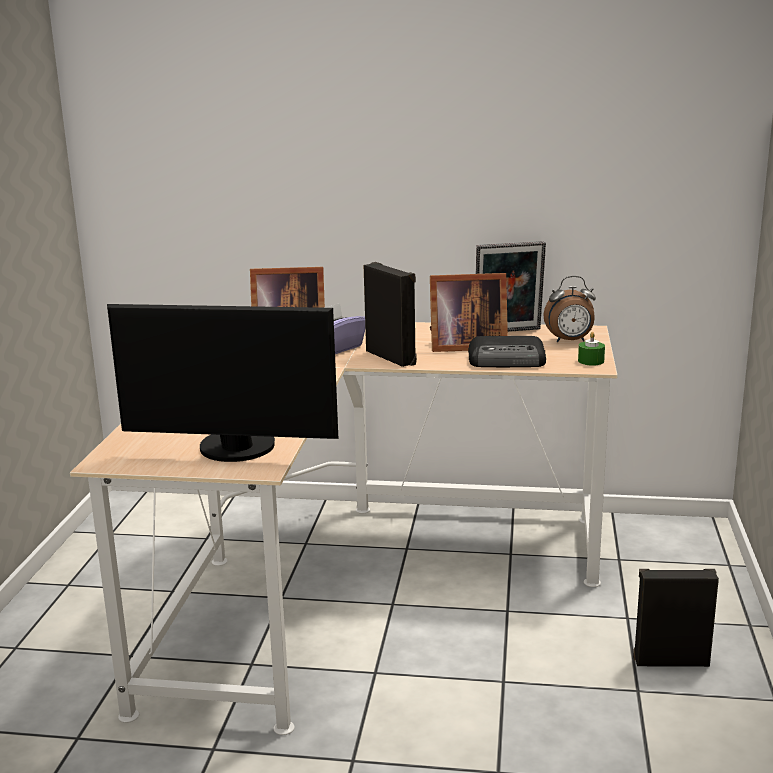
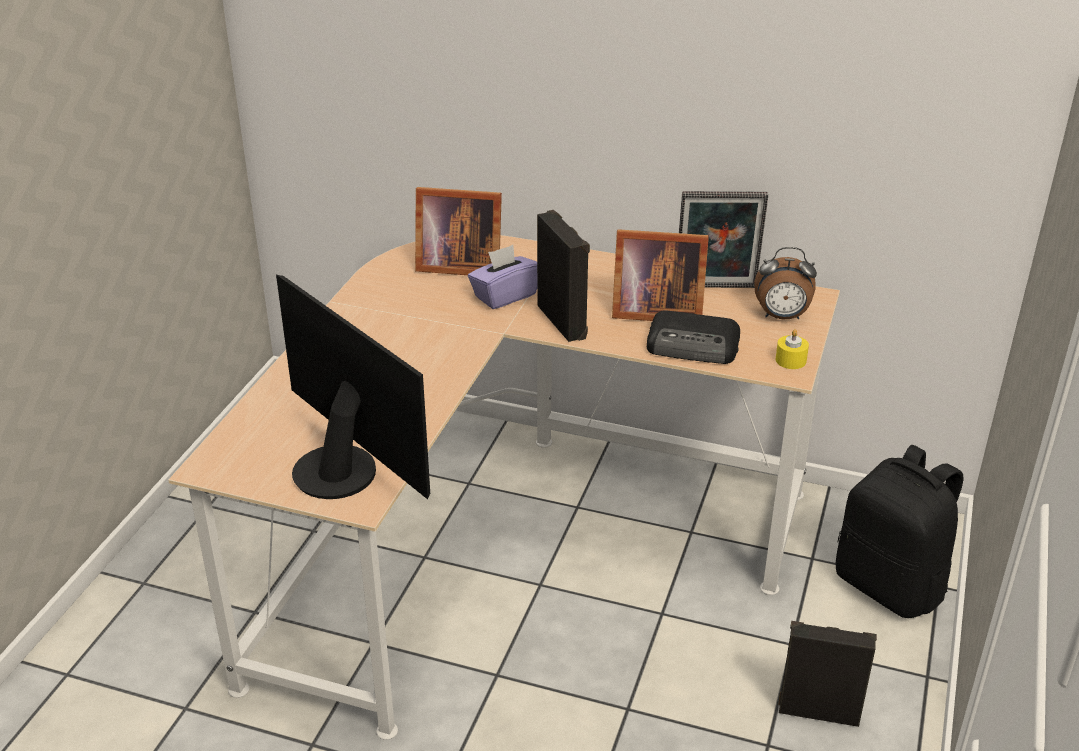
camera: 10 degrees right, 15 degrees up
(235, 450) = (343, 468): monitor -> monitor turned 150 degrees counterclockwise
(591, 361) = (790, 360): green candle -> yellow candle
(691, 569) = (891, 586): none -> black backpack

